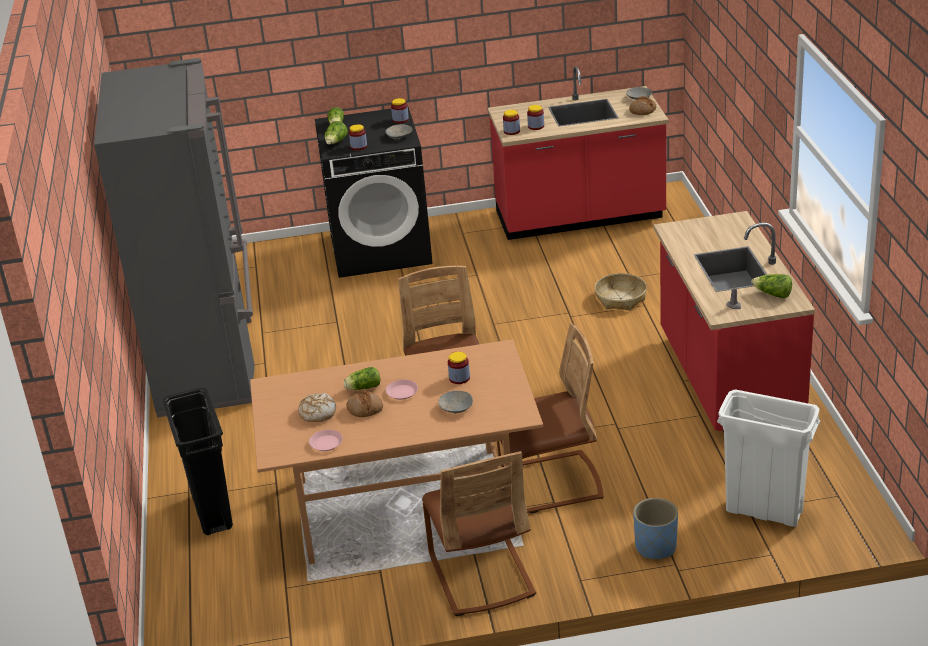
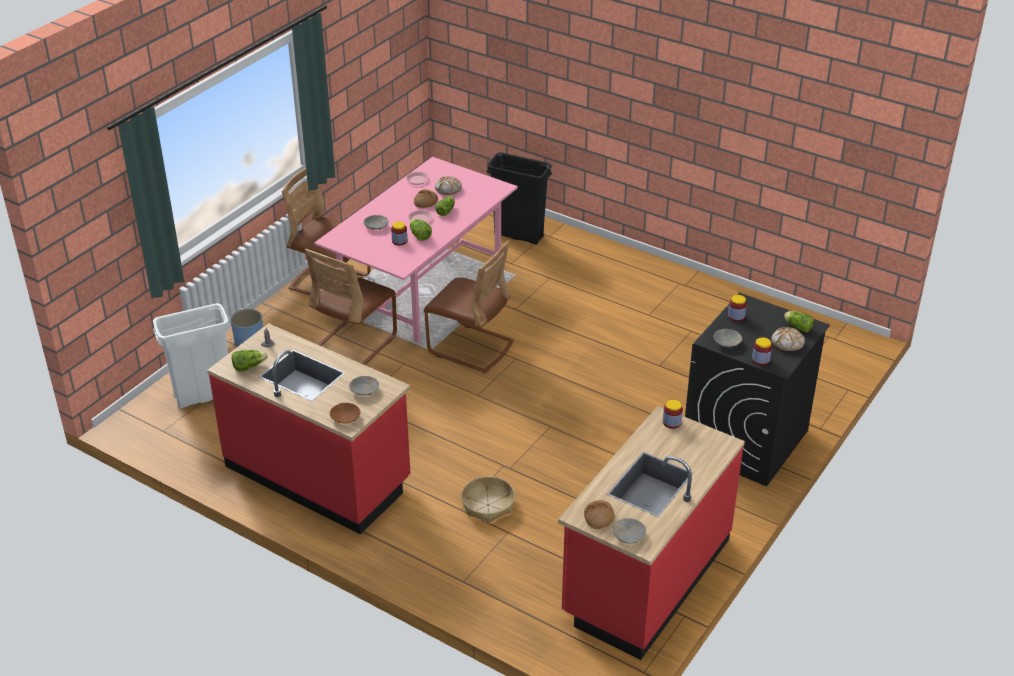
camera: 130 degrees right, 5 degrees up
(209, 365) = (678, 295): grey fridge -> none
(336, 142) = (761, 311): lettuce -> lettuce (419, 235)
(364, 120) = (787, 343): none -> bread
(405, 503) = (422, 291): brown dining table -> pink dining table
(536, 126) = (661, 440): jar -> none
(695, 235) = (364, 390): none -> grey bowl
(735, 223) = (345, 418): none -> brown bowl

